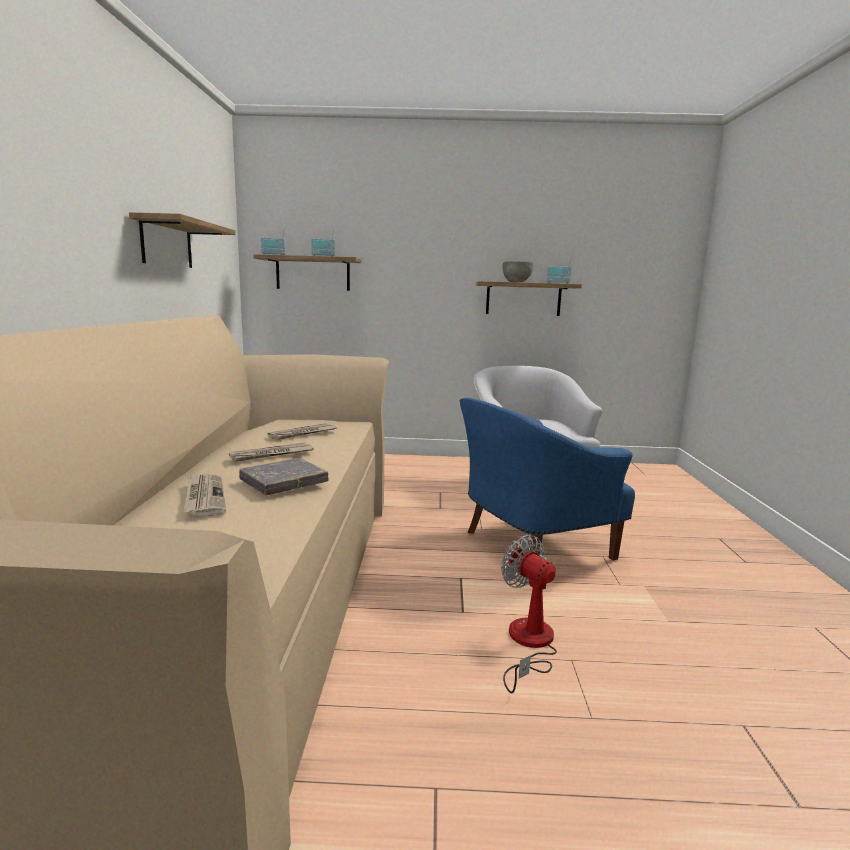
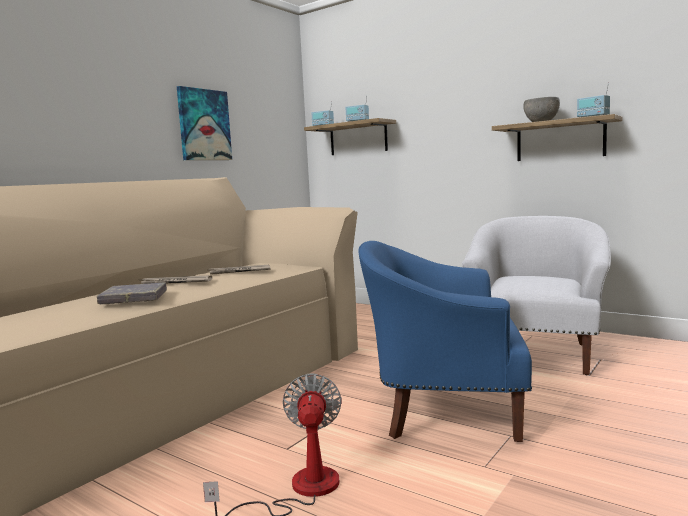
camera: 35 degrees right, 5 degrees down
(167, 243) = (204, 125): shelf -> picture
(204, 497) = (72, 303): newspaper -> none

